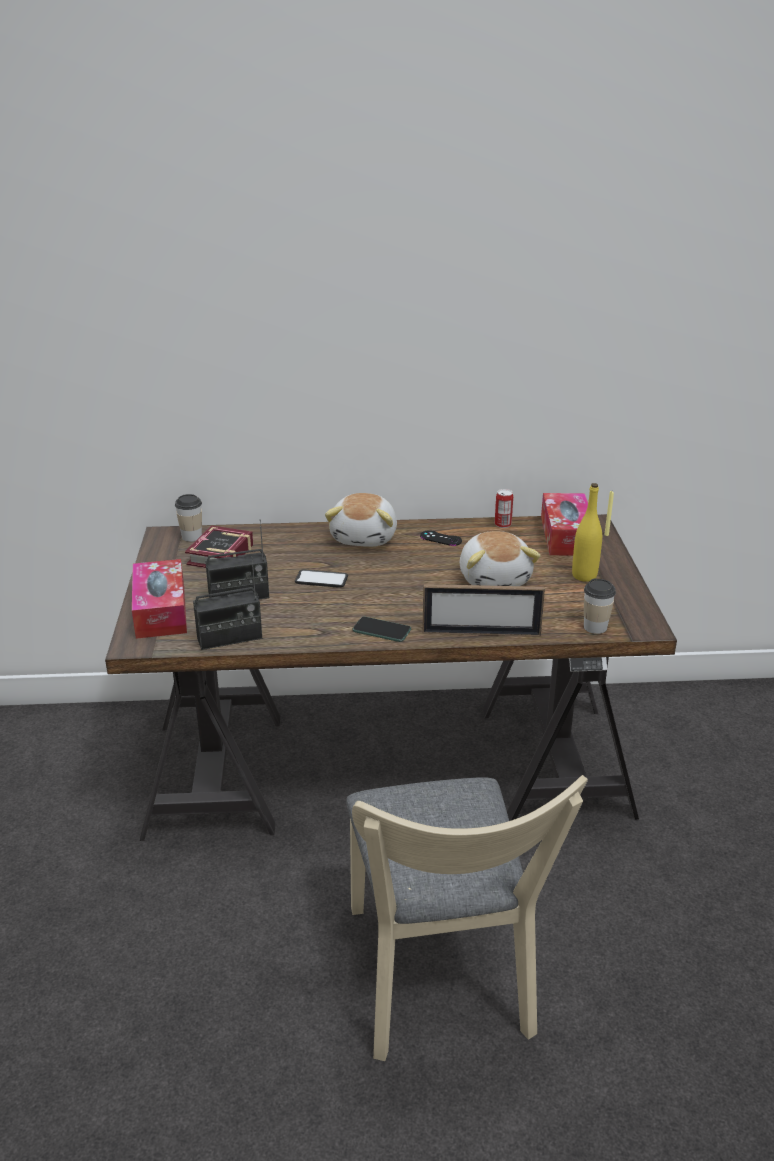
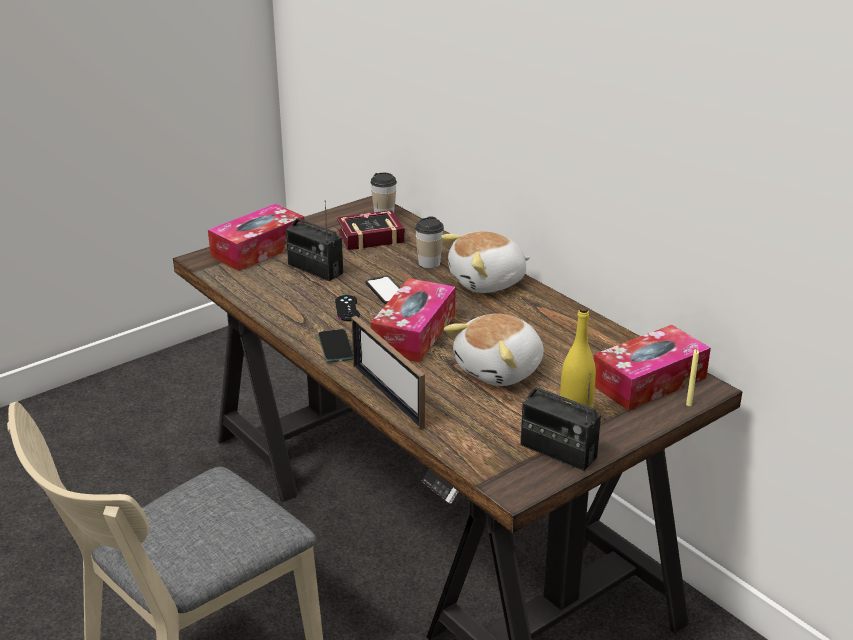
camera: 55 degrees right, 0 degrees up
(229, 638) = (249, 289): radio -> radio (558, 451)
(402, 591) = (414, 333): none -> tissue box
(441, 538) = (539, 317): black game controller -> black game controller (347, 308)
(502, 524) = (618, 338): can -> none
(595, 627) = (476, 456): cup -> cup (429, 263)

